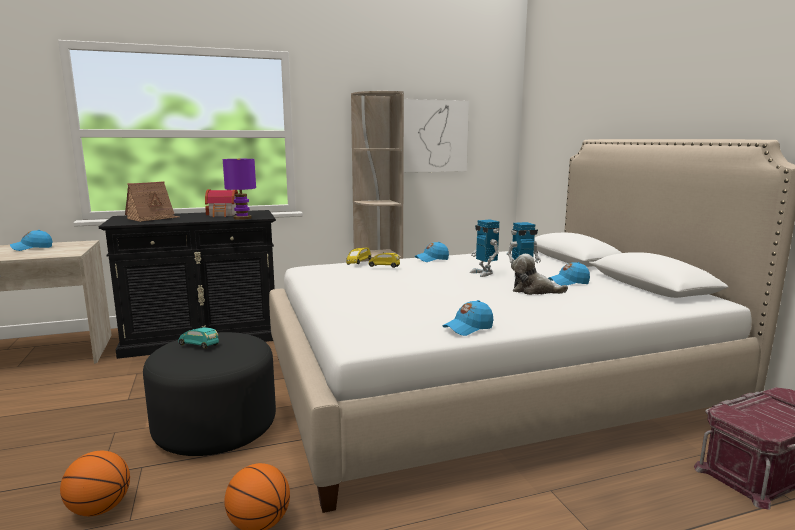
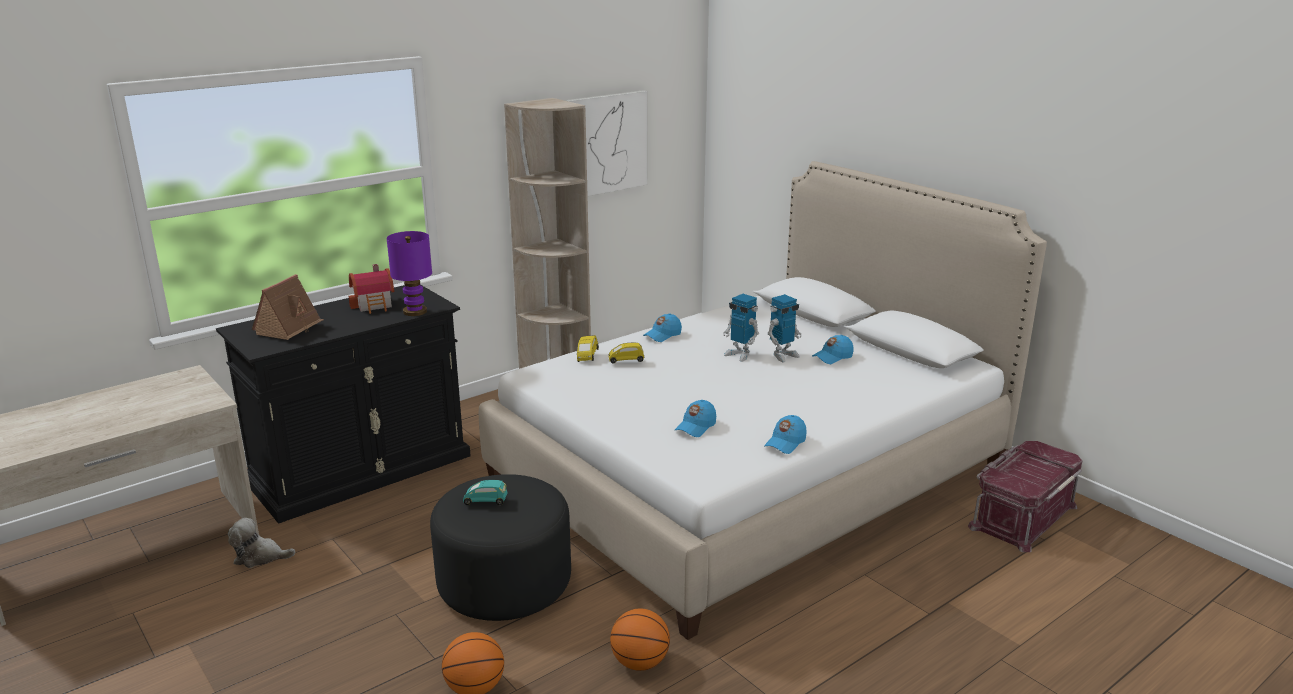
camera: 20 degrees left, 10 degrees up
(32, 248) = (132, 398): blue cap -> blue cap (695, 427)
(534, 291) = (807, 376): plush toy -> plush toy (260, 557)

